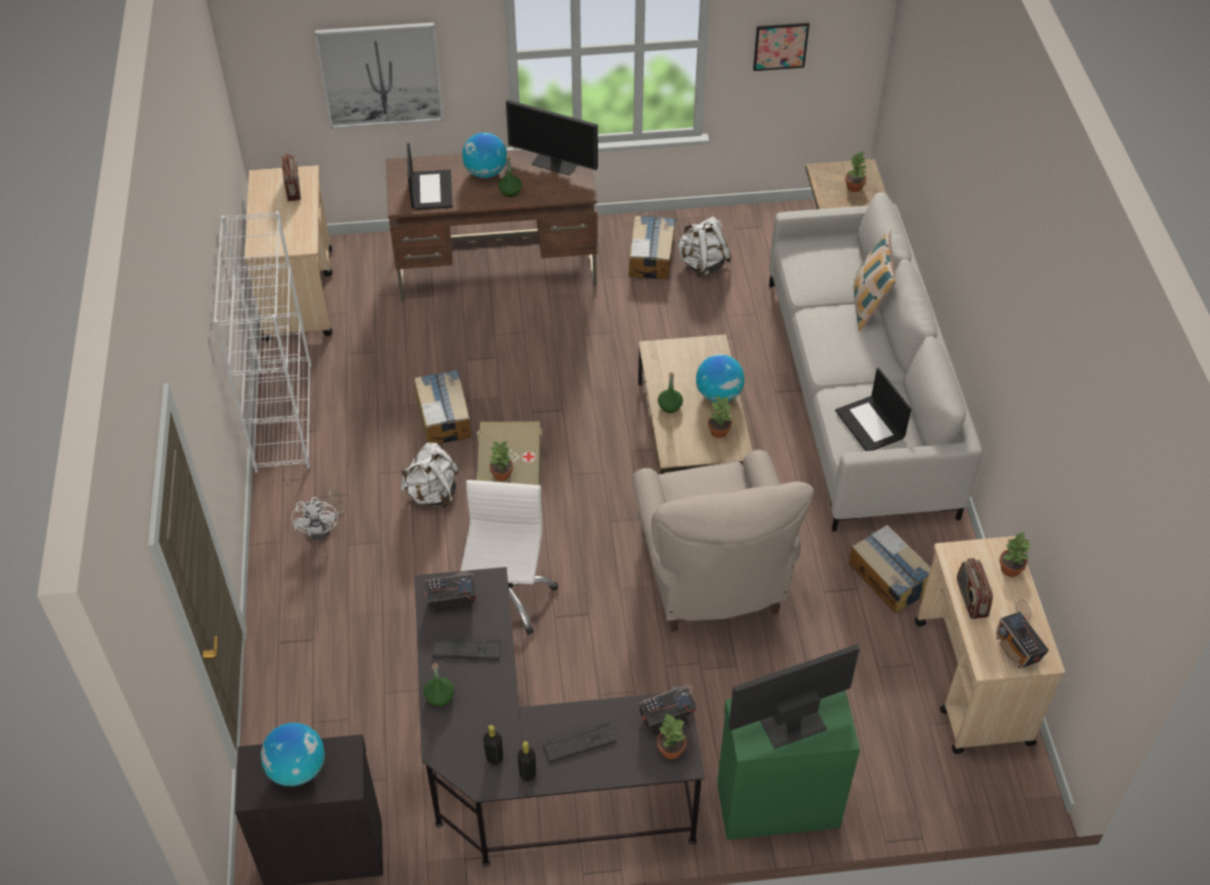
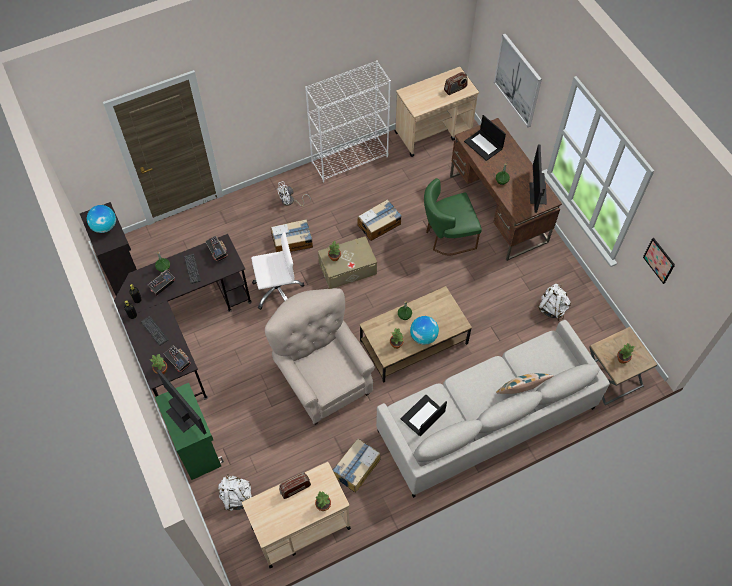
camera: 70 degrees right, 10 degrees up
(430, 190) = (484, 145): laptop -> laptop turned 75 degrees clockwise
(432, 493) = (328, 238): white backpack -> white backpack (236, 497)
(485, 172) = (511, 164): globe -> none
(515, 340) = (447, 237): none -> green chair
(651, 256) = (545, 280): cardboard box -> cardboard box (292, 241)
(711, 578) = (322, 379): beige armchair -> beige armchair turned 90 degrees clockwise
(1017, 650) = (268, 519): radio -> radio (162, 287)

